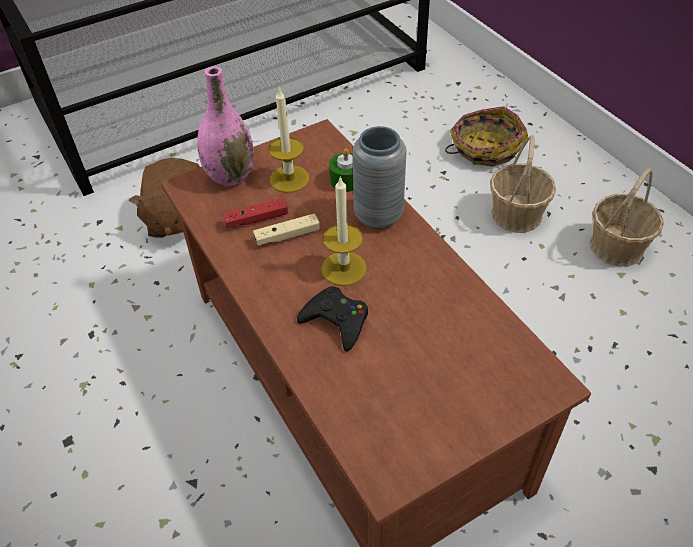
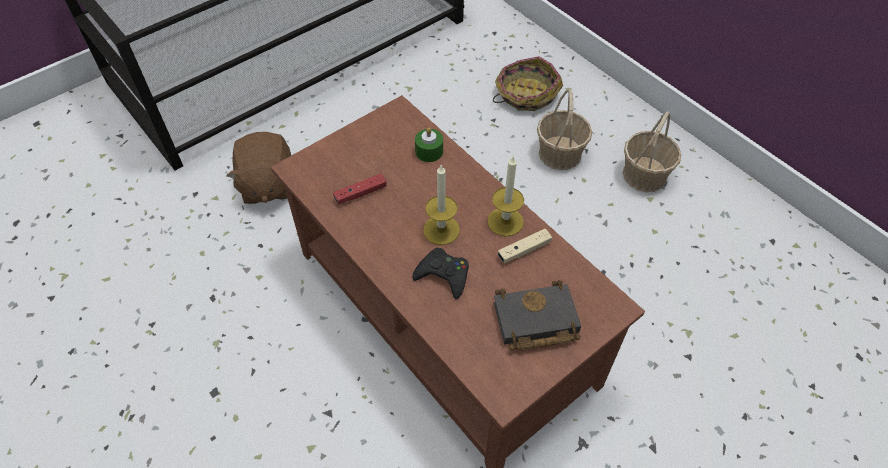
camera: 10 degrees left, 5 degrees up
(230, 176) = (330, 156): pink vase -> none
(287, 236) = (389, 206): beige game controller -> beige game controller (524, 250)
(289, 179) = (381, 154): candle -> candle (505, 221)
(378, 216) = (461, 181): grey vase -> none
(441, 390) = (534, 322): none -> black book

